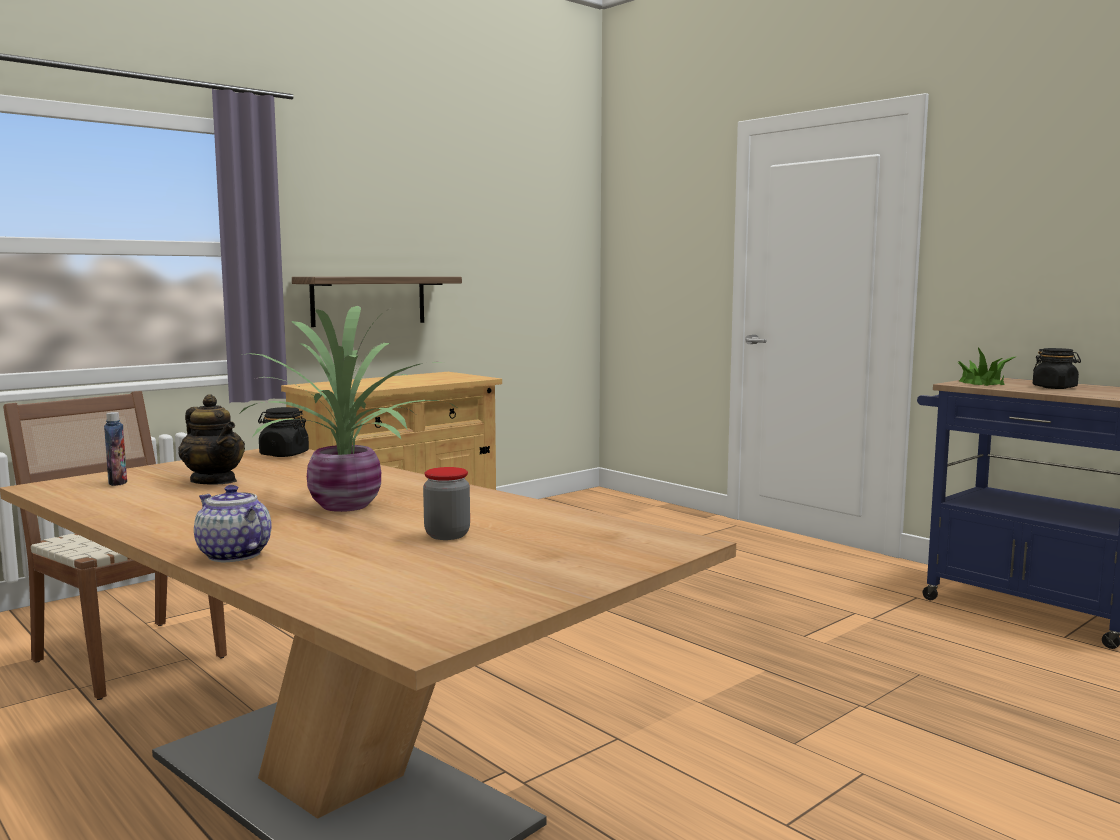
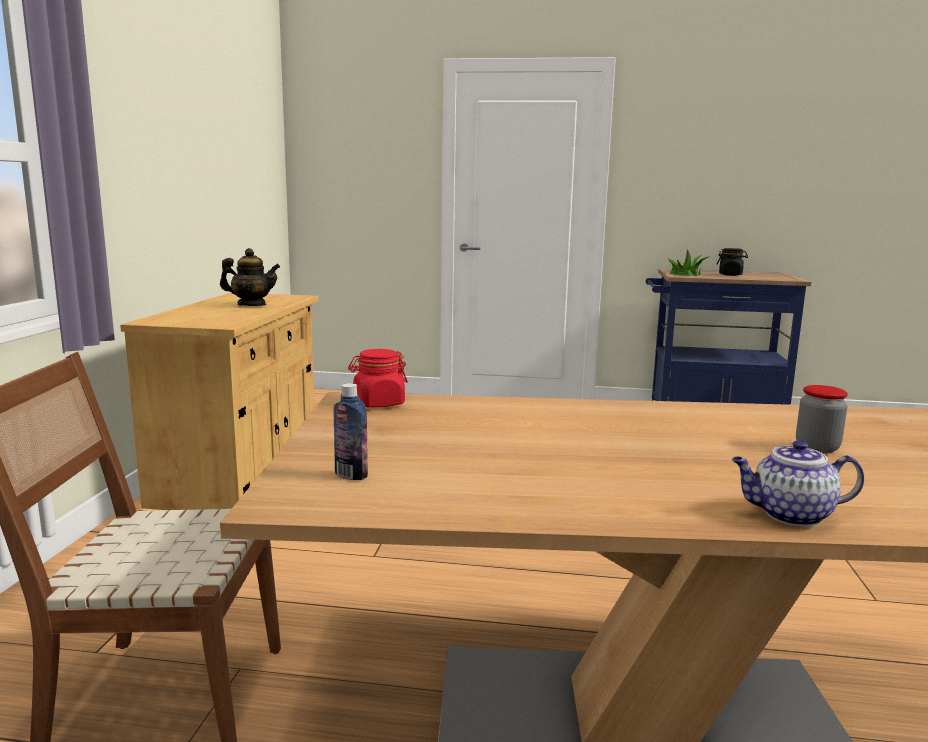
camera: 40 degrees left, 5 degrees up
(214, 481) = (443, 447): teapot -> teapot (251, 305)
(284, 454) = (378, 403): black jar -> red jar
(350, 506) = (655, 441): potted plant -> none
(369, 300) = (150, 218): shelf -> none

